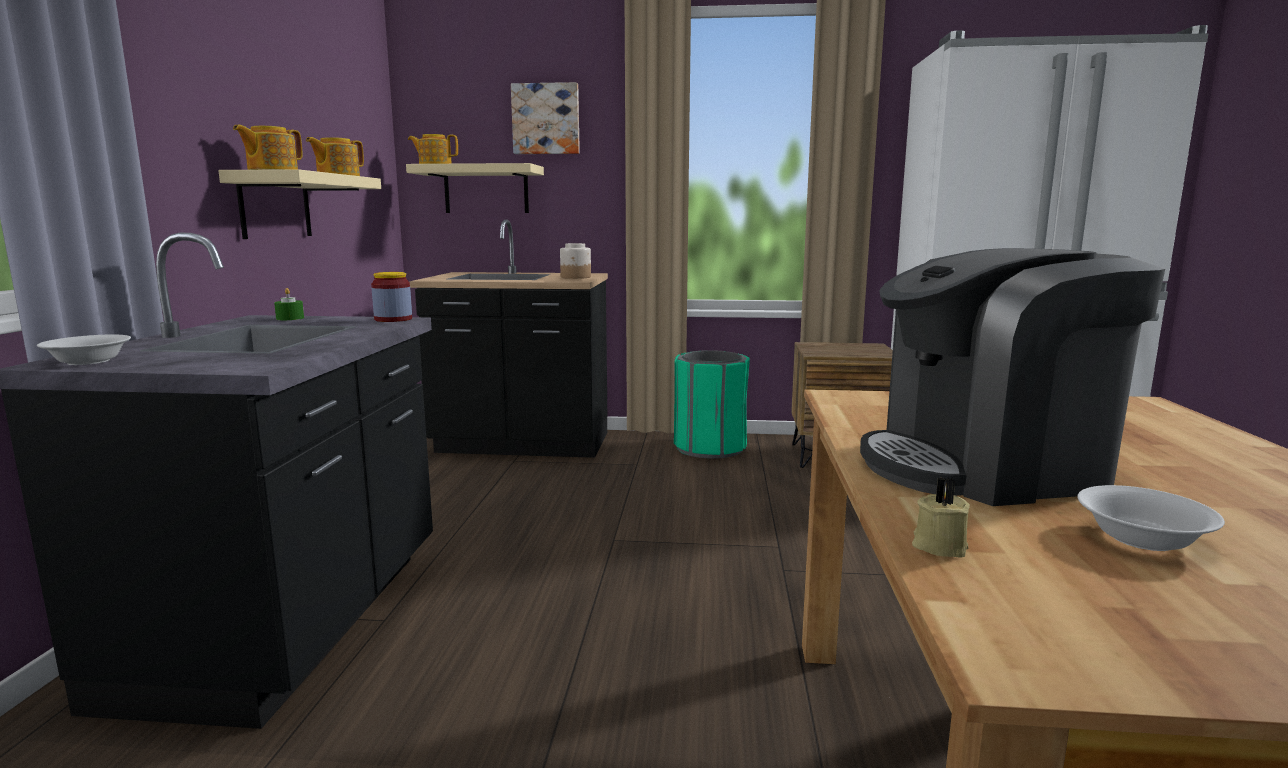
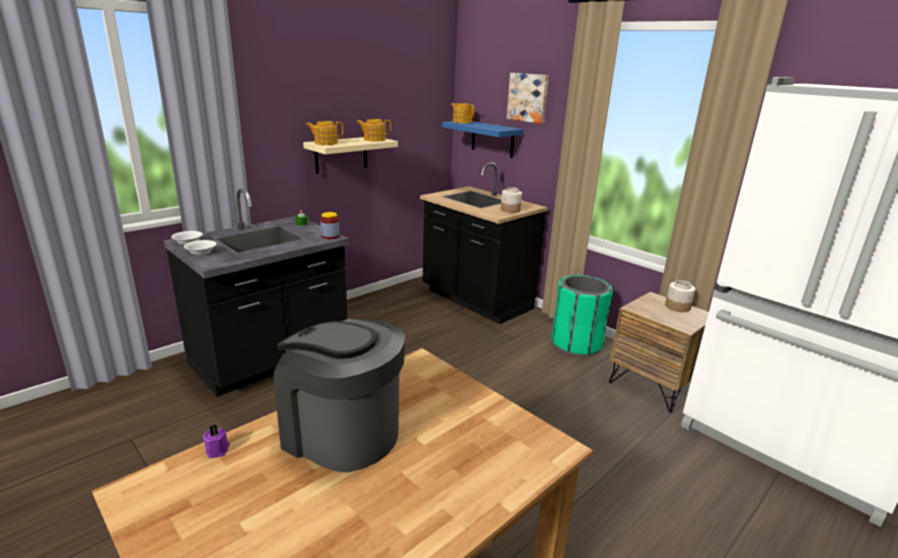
camera: 40 degrees right, 10 degrees up
(486, 190) = (492, 139): beige shelf -> blue shelf
(844, 345) = (678, 307): none -> jar
(938, 545) = (218, 450): beige candle -> purple candle
(1143, 539) = (274, 494): white bowl -> white bowl (201, 252)

